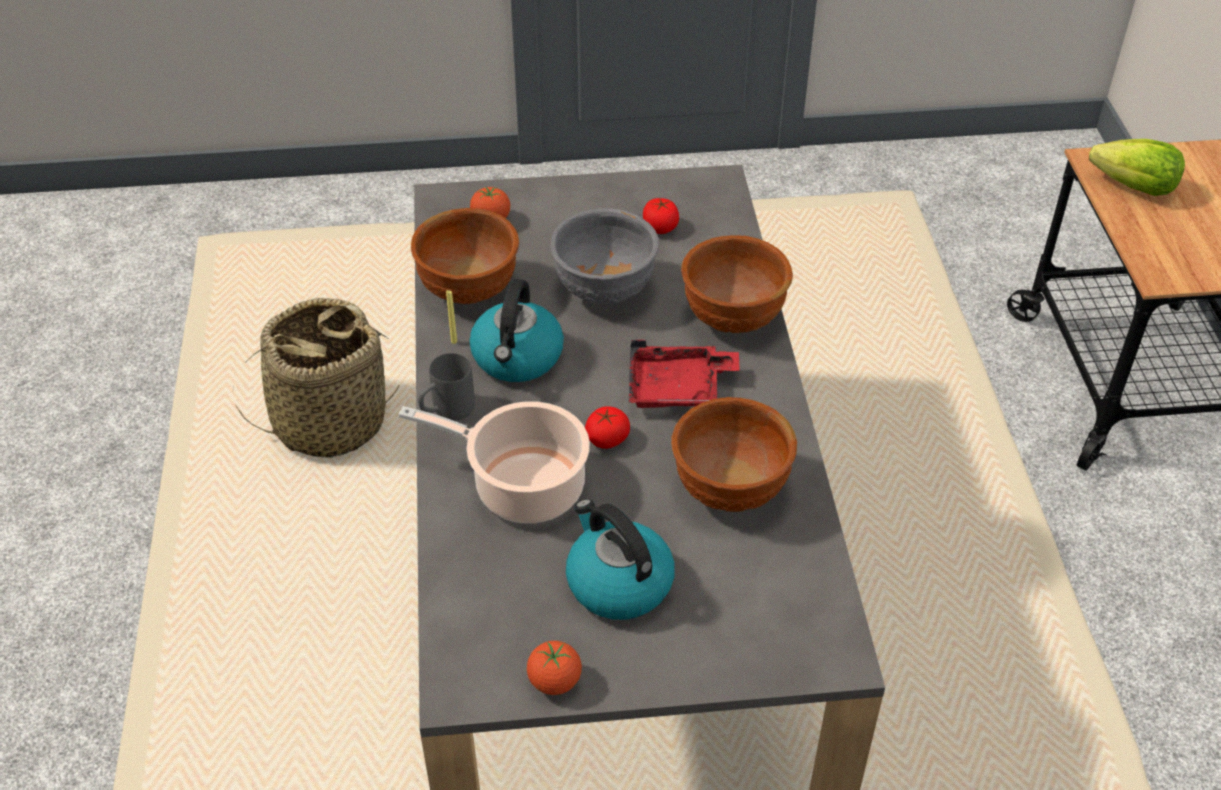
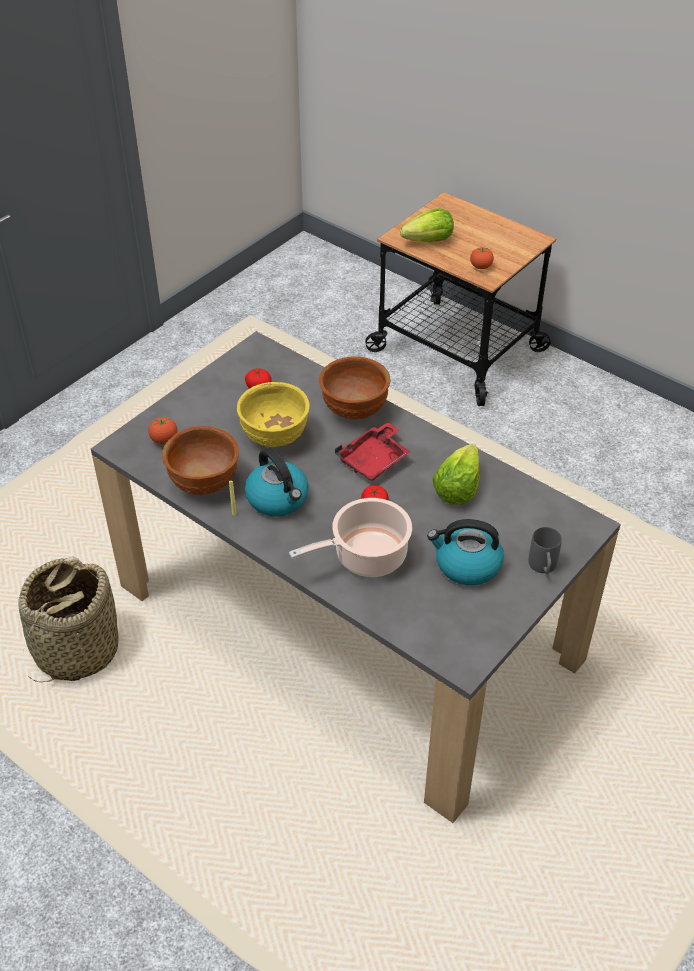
camera: 45 degrees left, 0 degrees up
(446, 411) = (280, 549): grey mug -> grey mug (543, 568)
(554, 681) = (498, 627): tomato -> tomato (481, 267)
(603, 290) = (274, 437): grey bowl -> yellow bowl
(728, 489) = (457, 489): brown bowl -> lettuce

